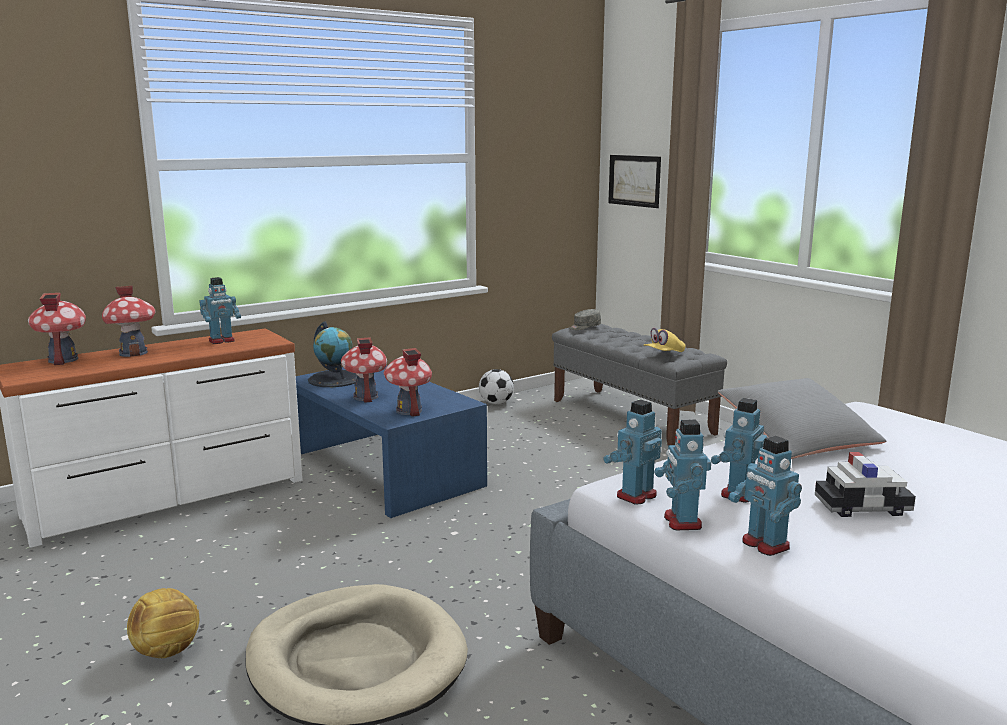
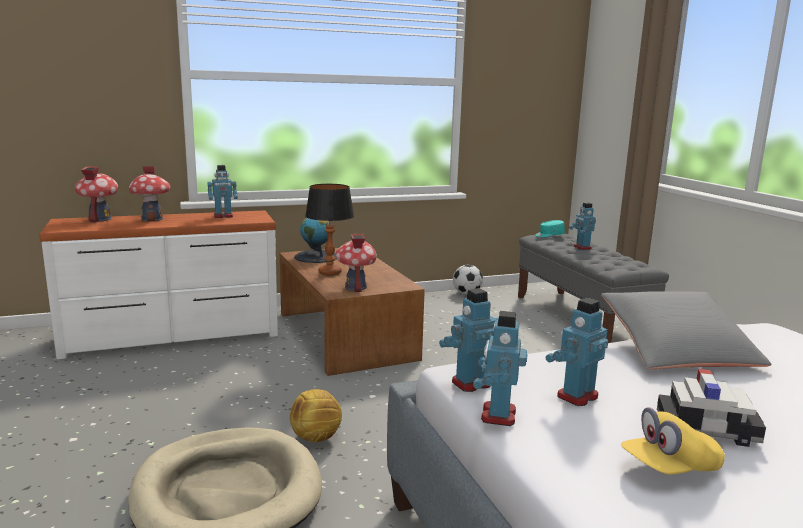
camera: 15 degrees right, 0 degrees up
(167, 651) = (93, 456): football -> football (316, 437)
(365, 397) = (329, 272): toy house -> table lamp
(383, 469) = (344, 335): blue coffee table -> brown coffee table
(584, 327) = (549, 235): grey cap -> turquoise cap
(634, 180) = (608, 108): picture -> none
(664, 354) = (607, 263): yellow cap -> yellow cap (669, 468)
(764, 545) = (568, 453): toy robot -> toy robot (581, 247)

